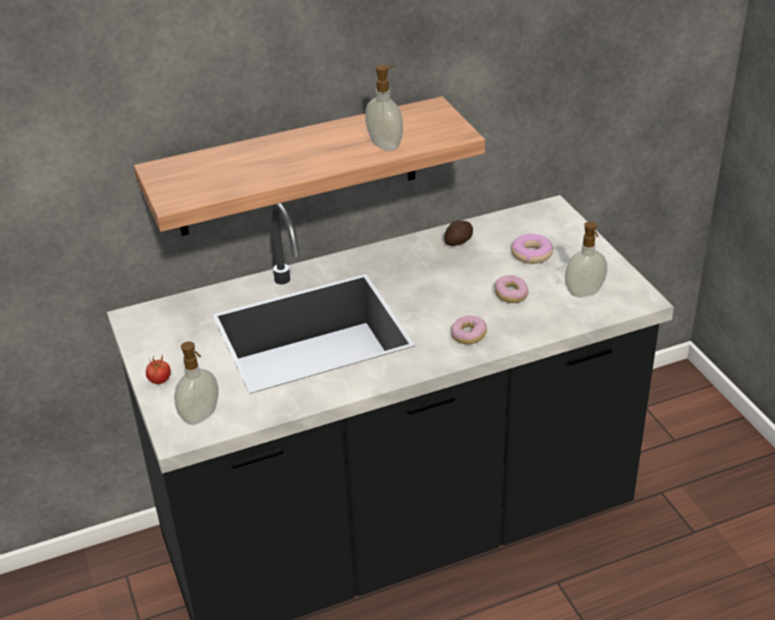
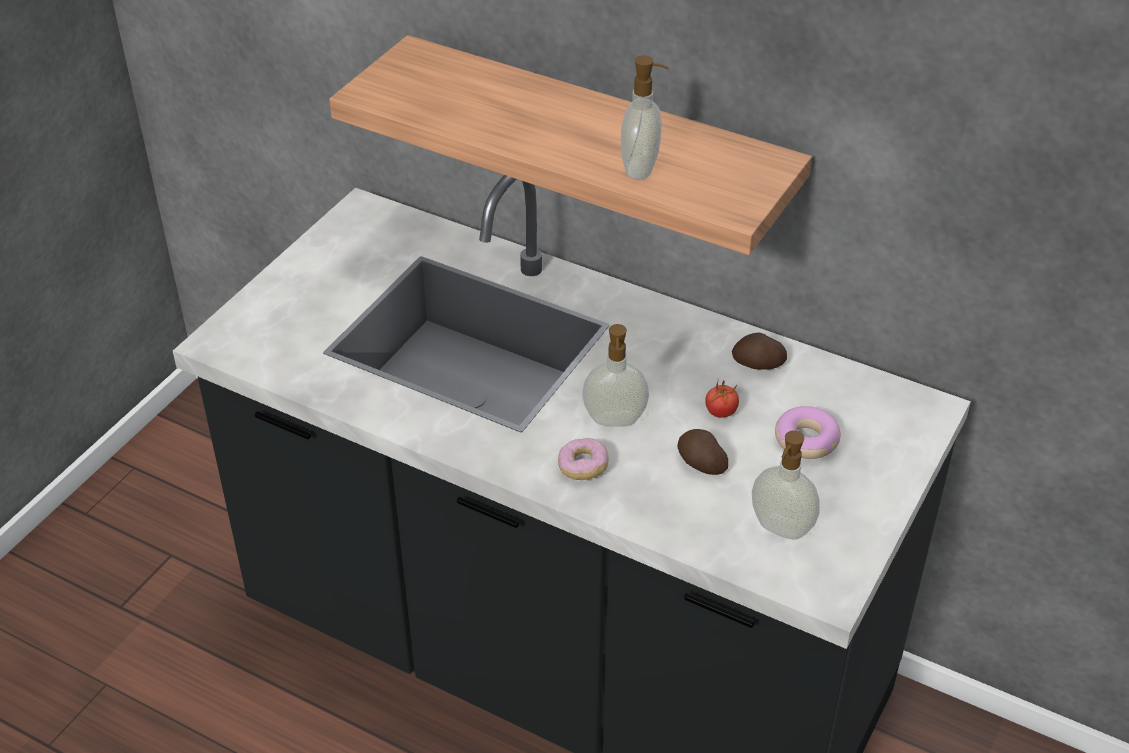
camera: 50 degrees right, 5 degrees up
(160, 380) = (285, 282): tomato -> tomato (720, 412)
(201, 416) = (258, 340): soap dispenser -> soap dispenser (614, 421)
(511, 295) = (700, 464): donut -> potato

